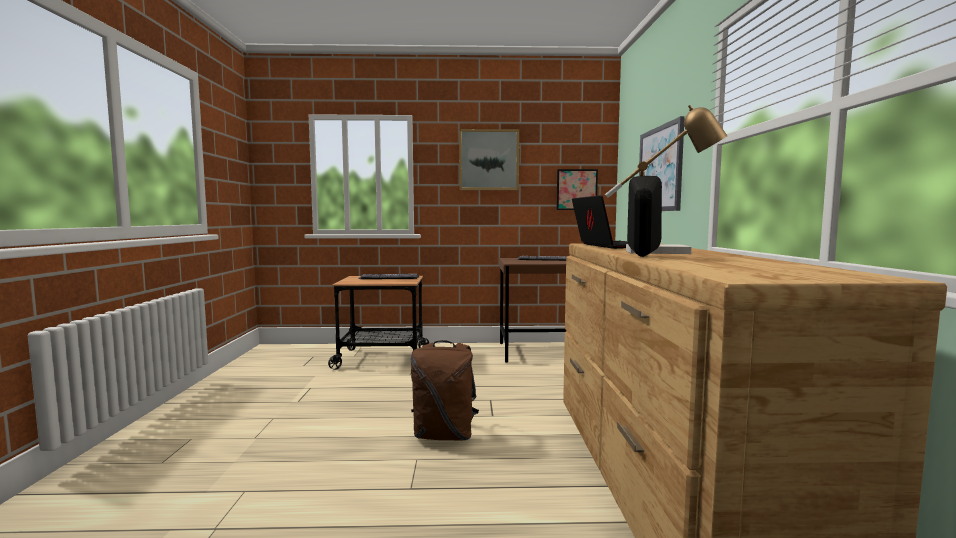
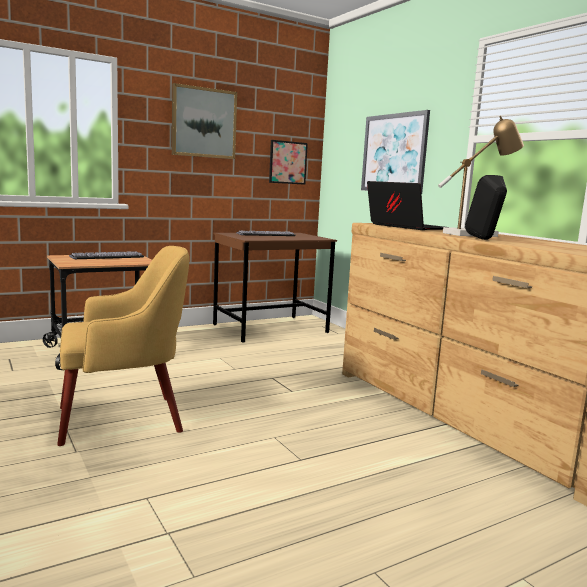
camera: 30 degrees left, 5 degrees up
(322, 417) = (124, 419): none -> yellow armchair
(444, 435) = (272, 414): brown backpack -> none

